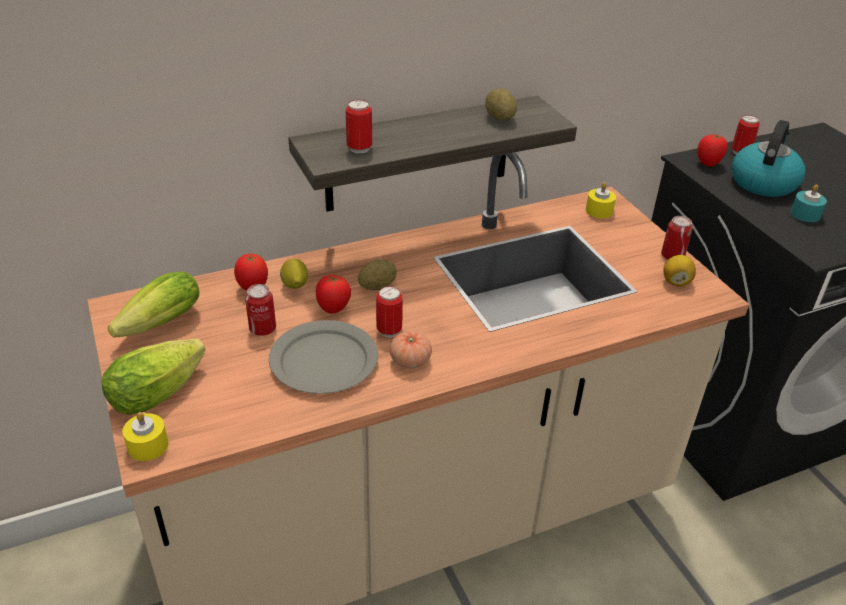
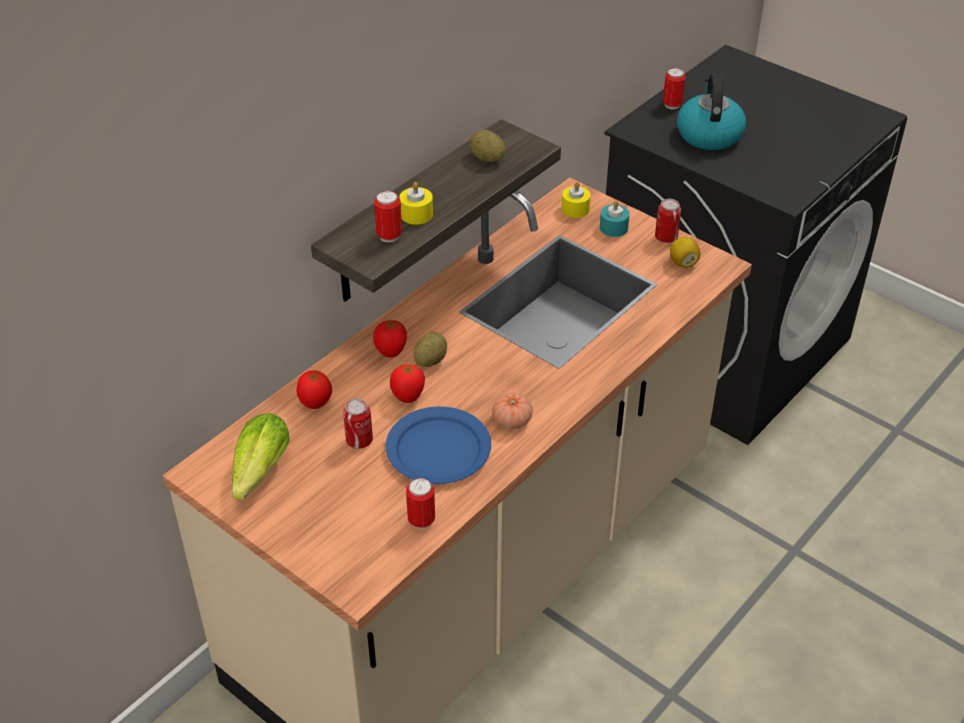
camera: 25 degrees left, 5 degrees up
(148, 446) = (349, 581): yellow candle -> yellow candle (416, 214)
(162, 390) = (317, 530): lettuce -> none
(294, 285) = (353, 387): lemon -> none
(324, 361) = (439, 449): grey plate -> blue plate
(389, 330) = (473, 399): can -> can (421, 520)
(708, 164) = (651, 128): tomato -> tomato (391, 352)
(805, 214) = (760, 159): turquoise candle -> turquoise candle (613, 228)

